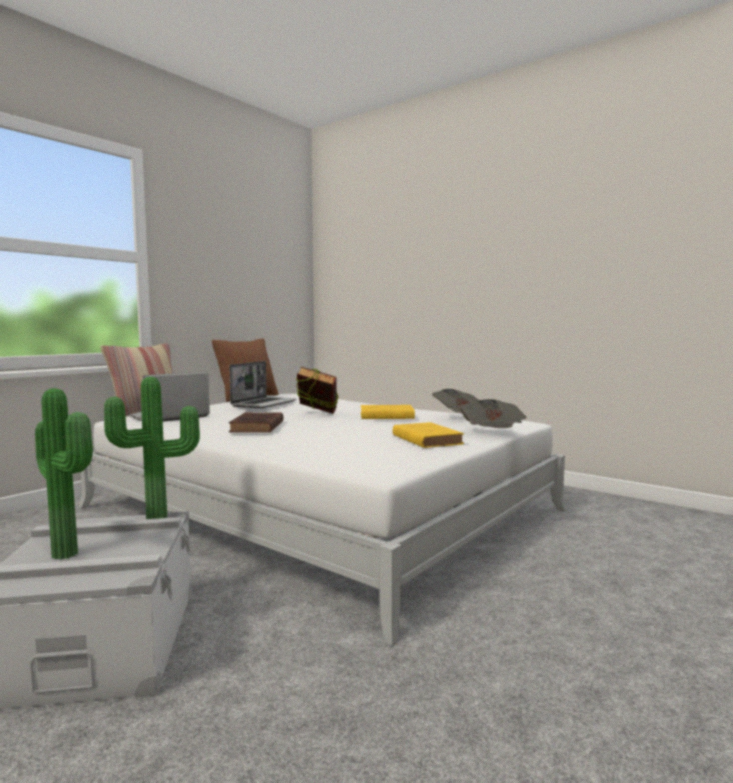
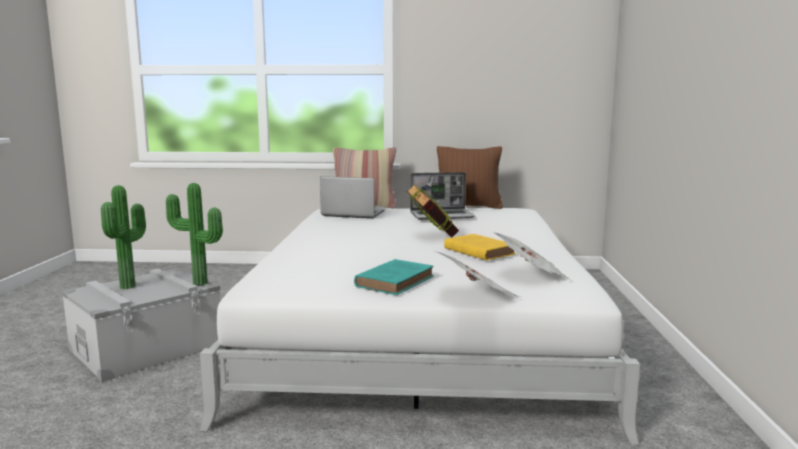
camera: 55 degrees right, 5 degrees up
(257, 427) = (347, 235): brown book -> none
(425, 439) = (396, 281): yellow book -> turquoise book

